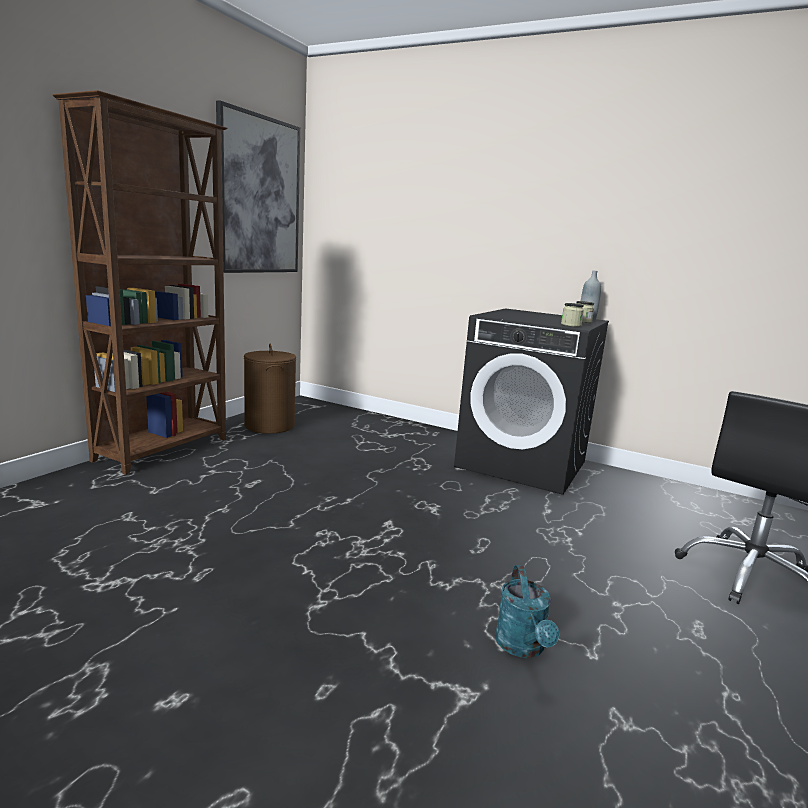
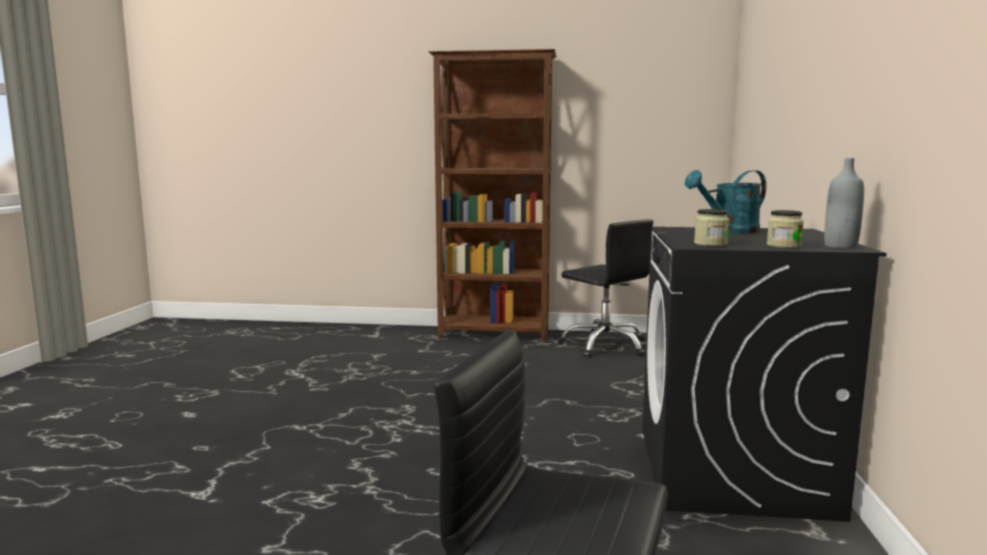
camera: 70 degrees right, 5 degrees down
(259, 196) = (653, 104): picture -> none
(269, 426) = (605, 345): brown laundry basket -> black office chair
(523, 647) = (268, 511): turquoise watering can -> turquoise watering can (729, 231)

